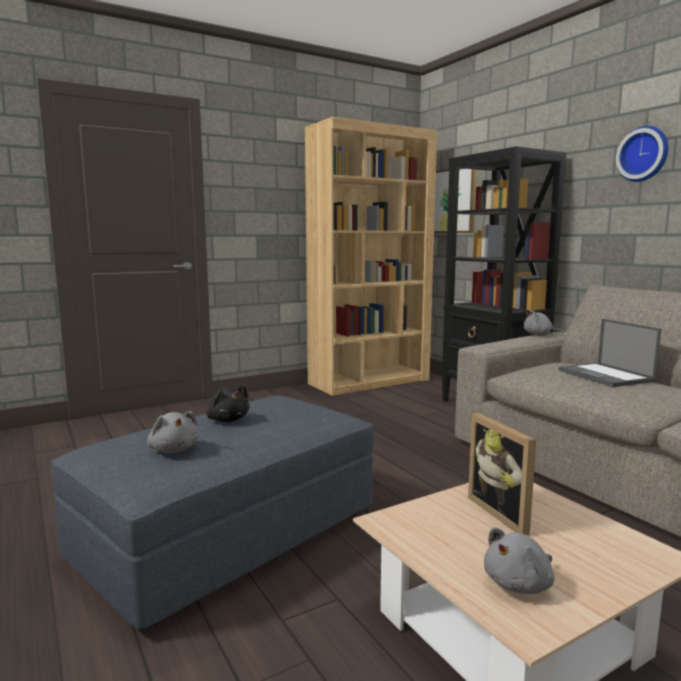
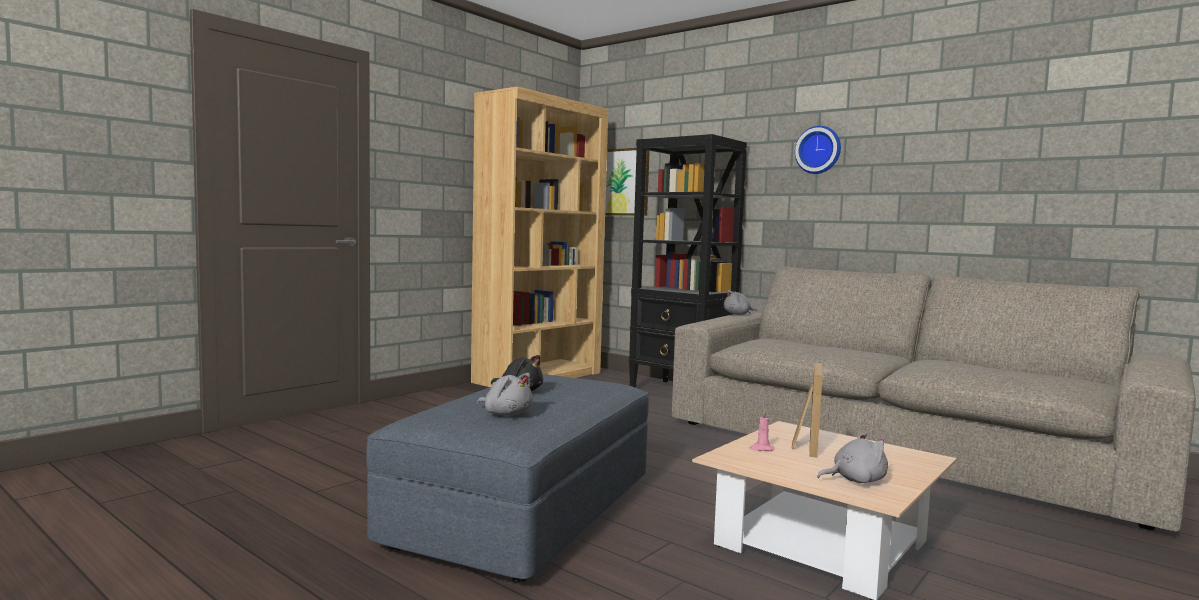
camera: 20 degrees left, 5 degrees down
(446, 512) = (761, 449): none -> pink candle
(504, 513) = (804, 445): picture frame -> picture frame turned 120 degrees counterclockwise
(520, 584) = (855, 480): grey plush toy -> grey plush toy turned 135 degrees counterclockwise
(606, 376) = (814, 345): laptop -> none

